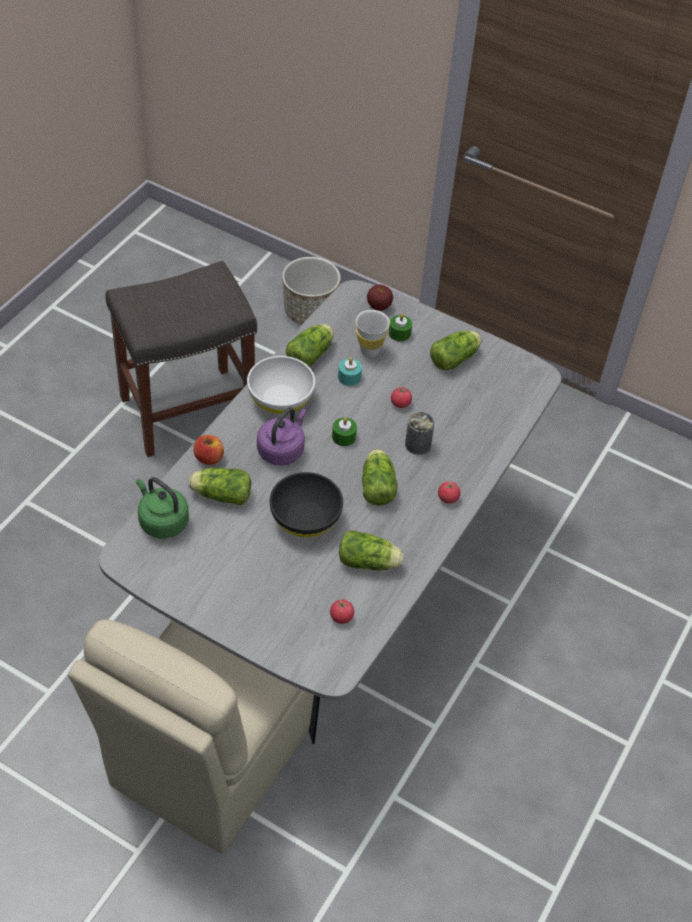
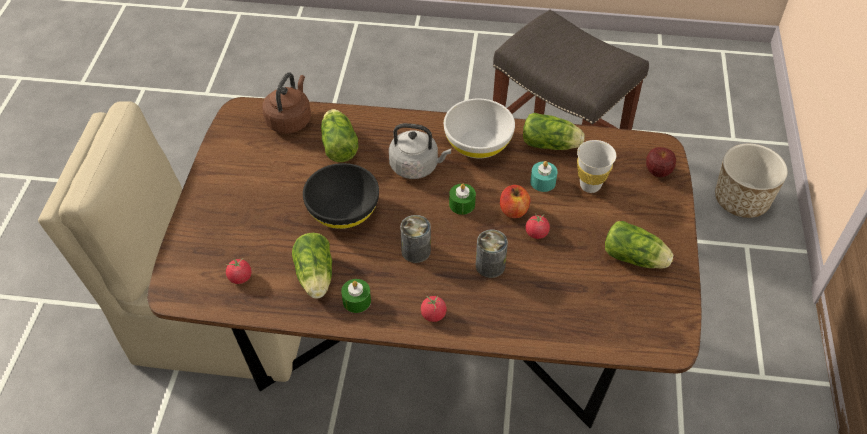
camera: 70 degrees right, 0 degrees up
(162, 521) = (290, 120): green kettle -> brown kettle
(209, 458) = (376, 122): apple -> apple (514, 210)
(282, 450) = (416, 166): purple kettle -> grey kettle
(335, 587) = (432, 345): grey dining table -> brown dining table
(377, 485) = (416, 251): lettuce -> can
(399, 333) = (634, 200): green candle -> green candle (356, 301)

